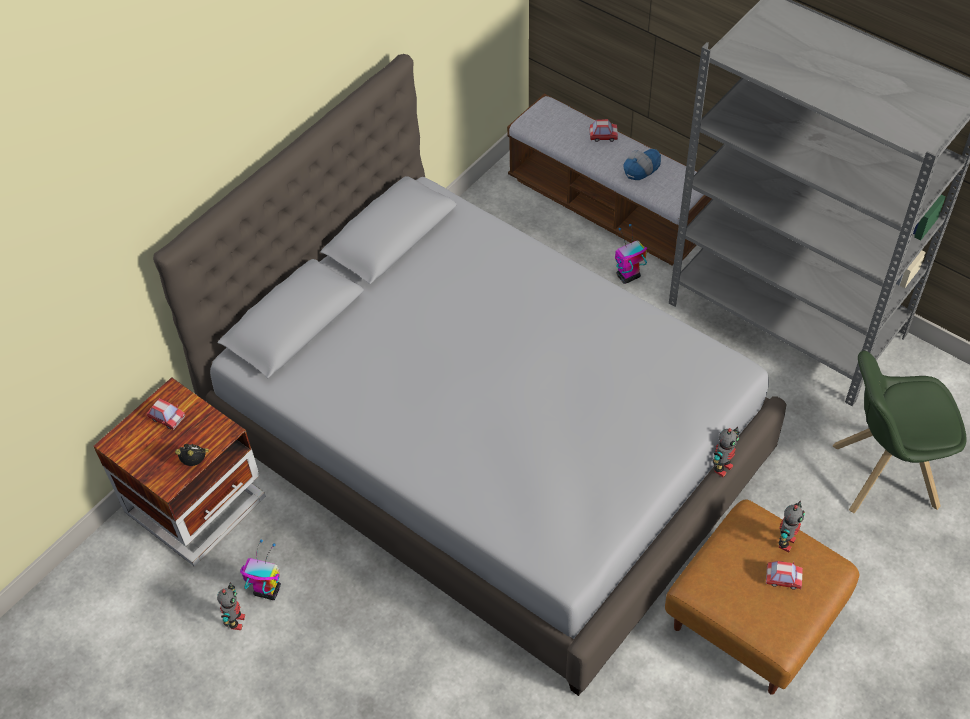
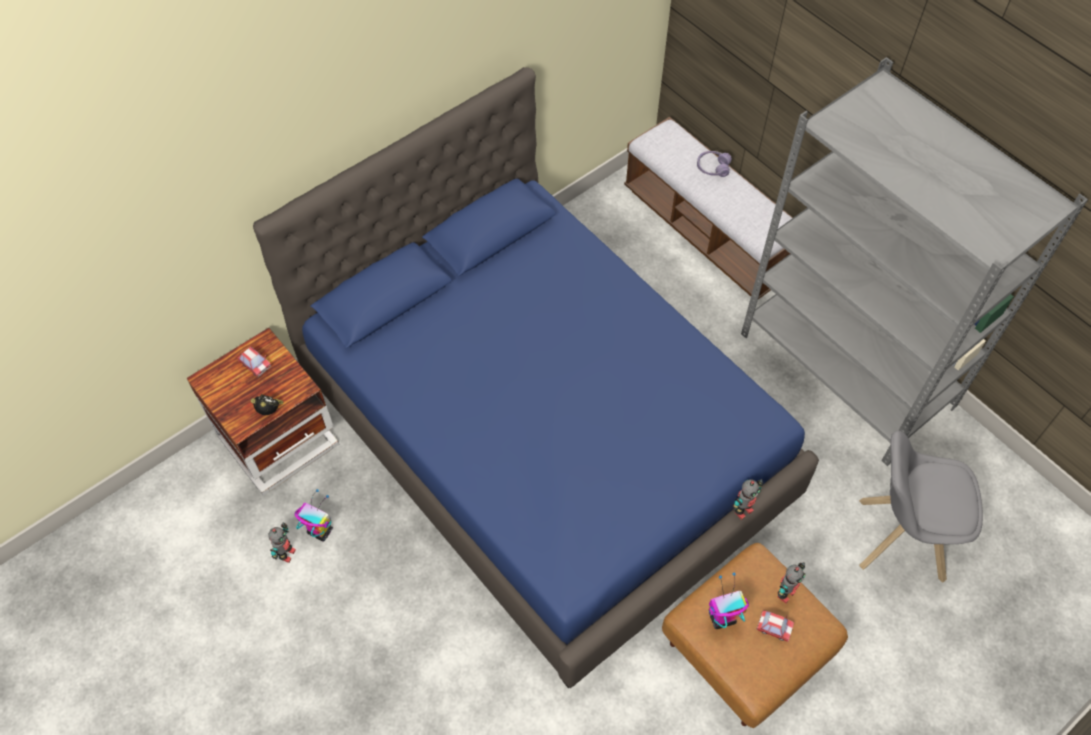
camera: 10 degrees right, 5 degrees up
(487, 444) = (544, 435): grey bed -> blue bed
(603, 136) = (713, 167): toy car -> purple headphones
(627, 276) = (709, 301): toy robot -> toy robot (721, 618)
(641, 168) = (740, 205): cap -> none
(883, 475) = (900, 538): green chair -> grey chair

